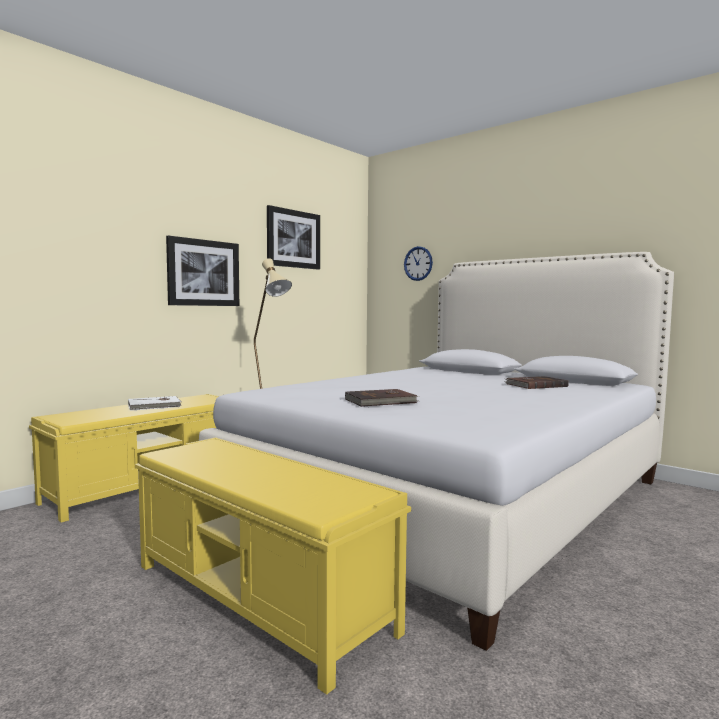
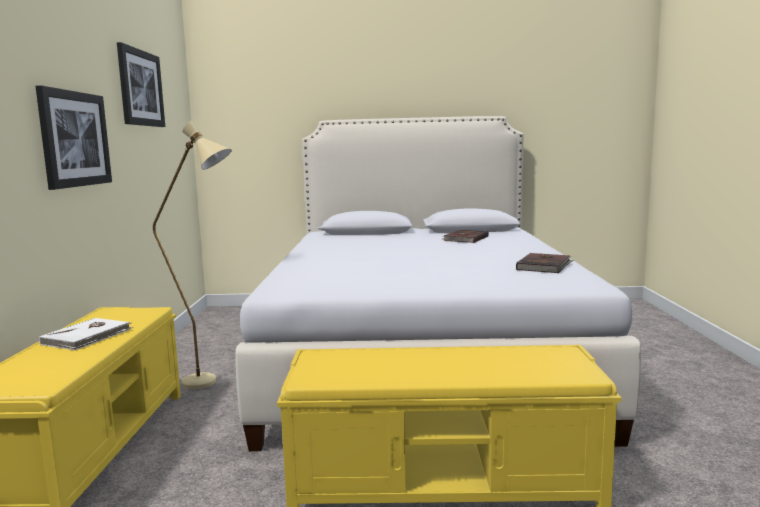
camera: 40 degrees left, 5 degrees up
(381, 401) = (432, 274): brown book -> brown book (545, 266)
(418, 263) = (266, 119): wall clock -> none

